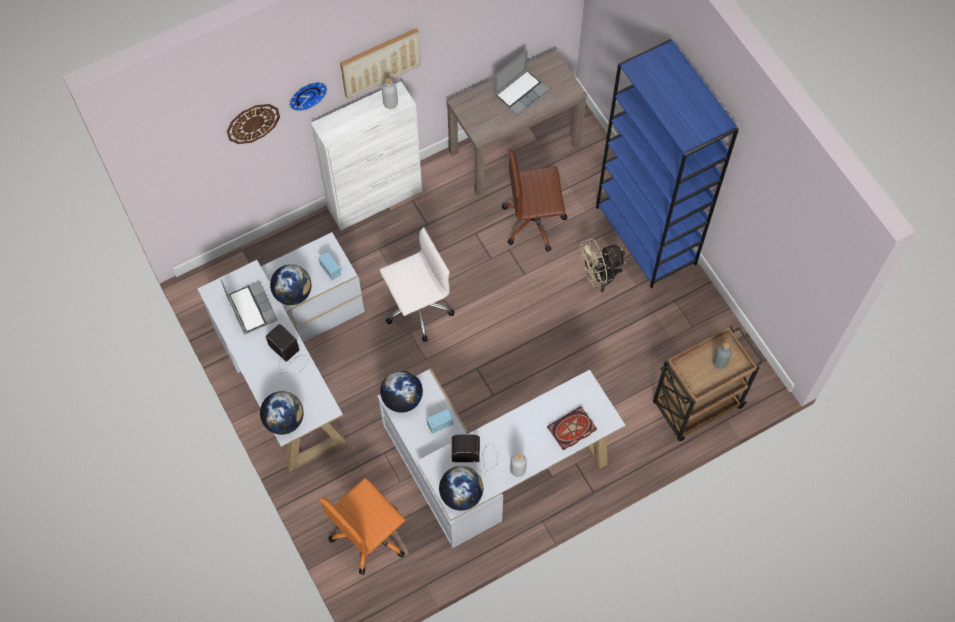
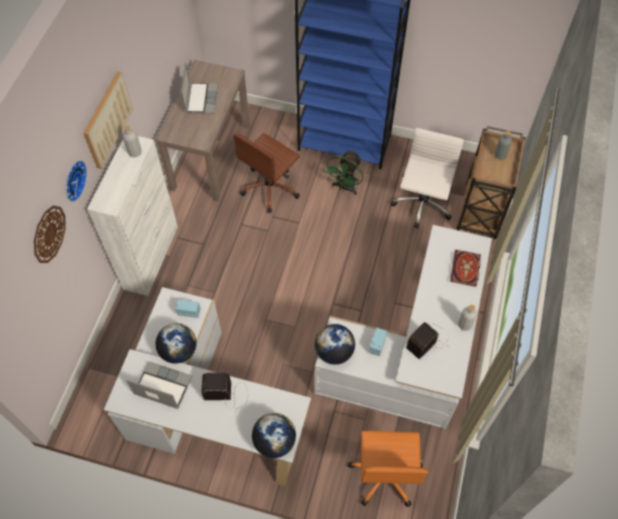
camera: 45 degrees left, 5 degrees down
(416, 308) = (254, 300): white office chair -> white office chair (421, 206)
(461, 494) = (449, 374): globe -> none
(599, 277) = (345, 188): beige fan -> green fan

